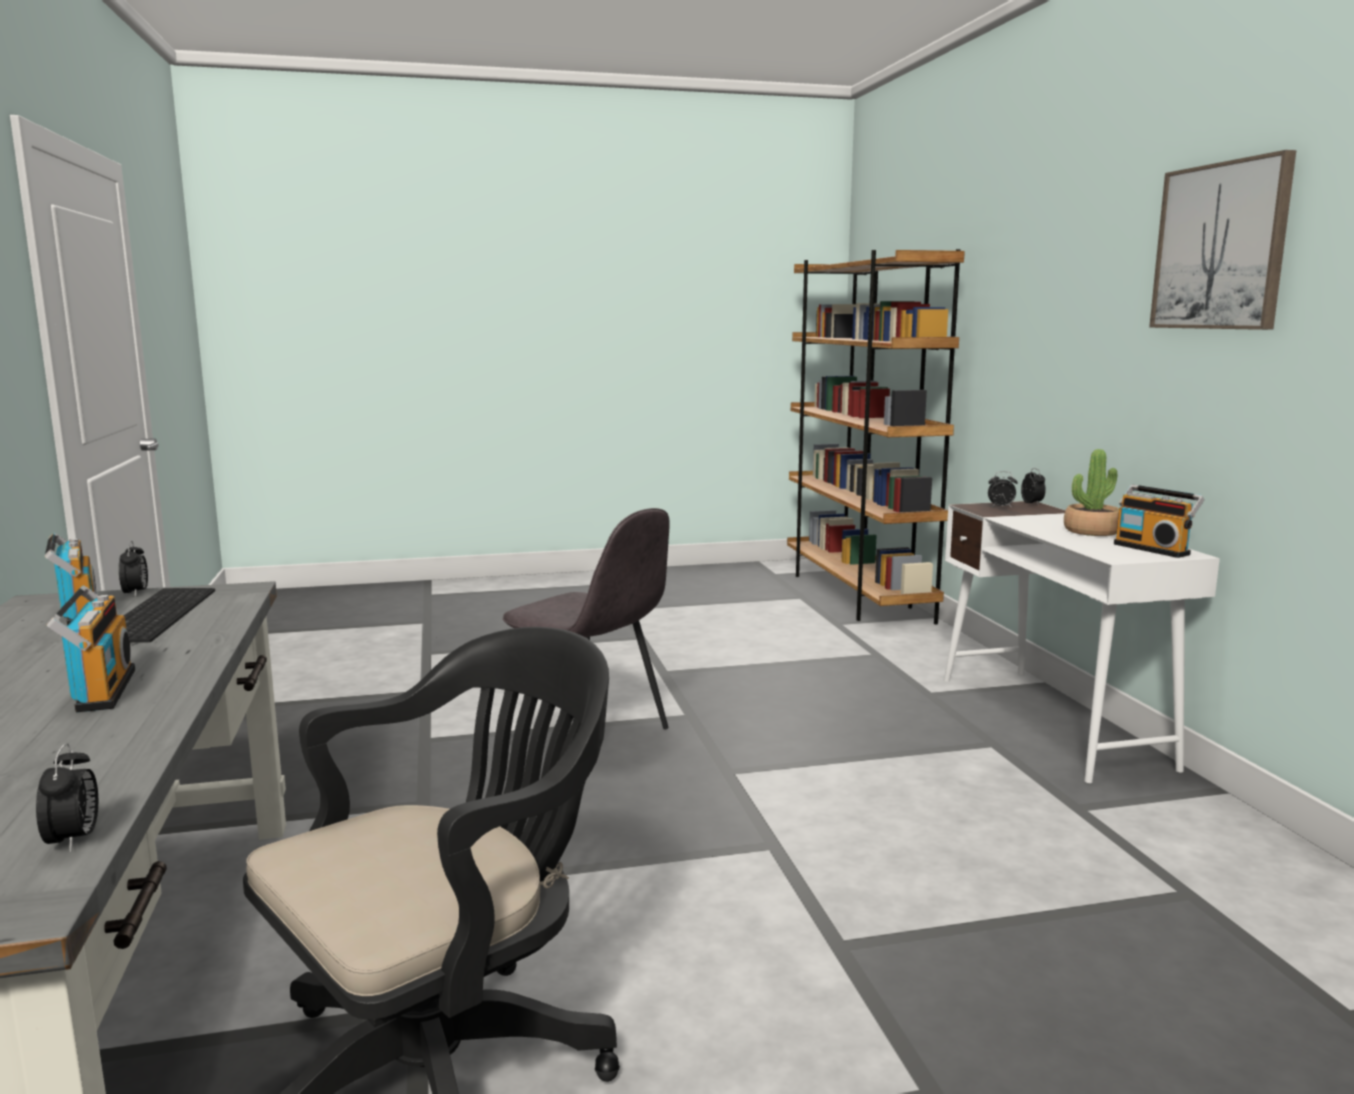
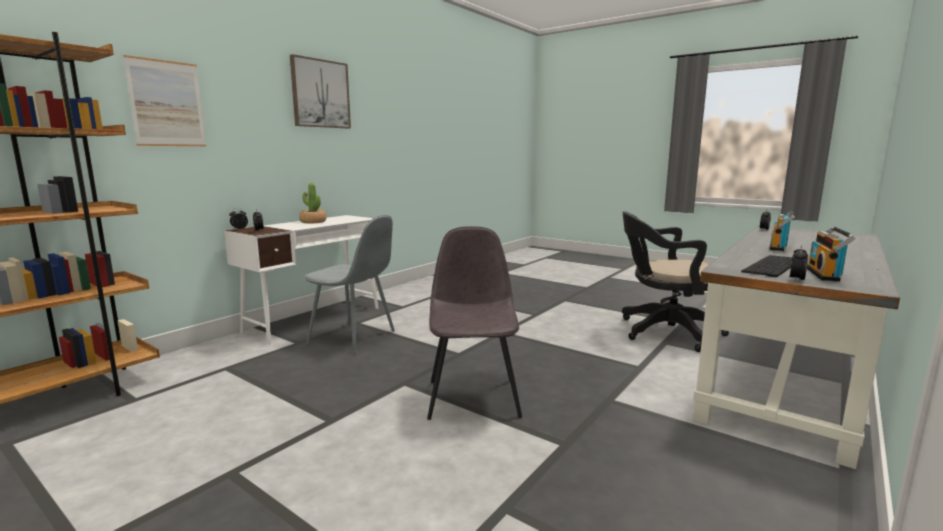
camera: 130 degrees left, 0 degrees up
(909, 726) = (354, 338): none -> grey chair
(1020, 302) = (167, 103): none -> picture
(1153, 549) = (342, 217): radio -> none

